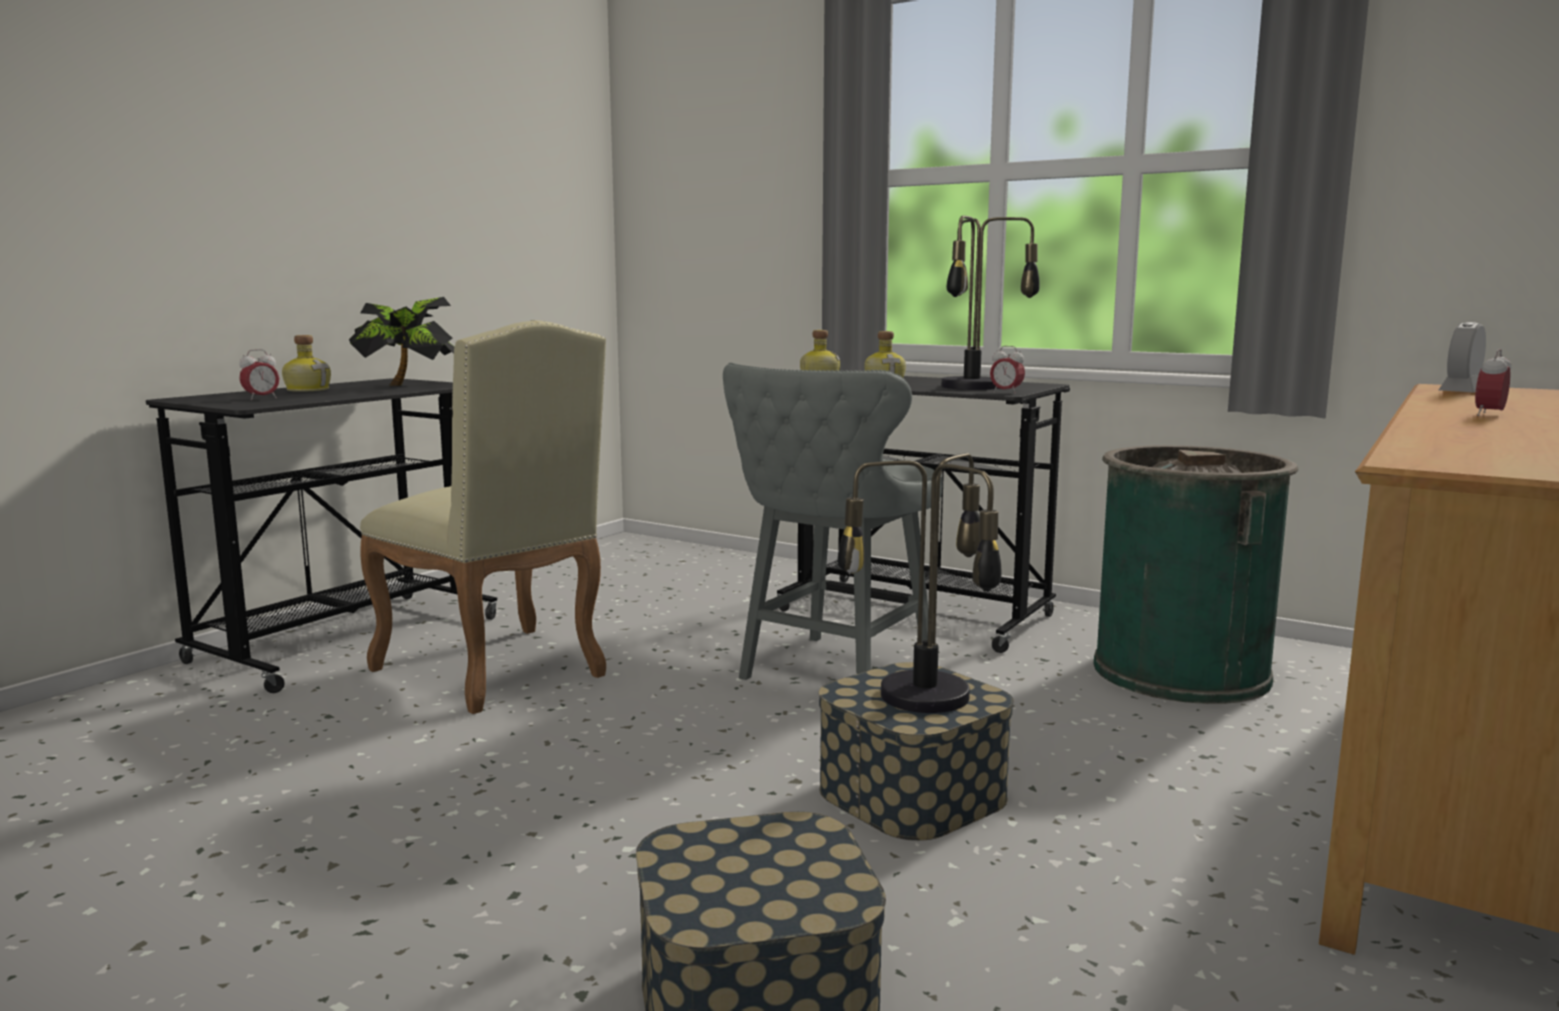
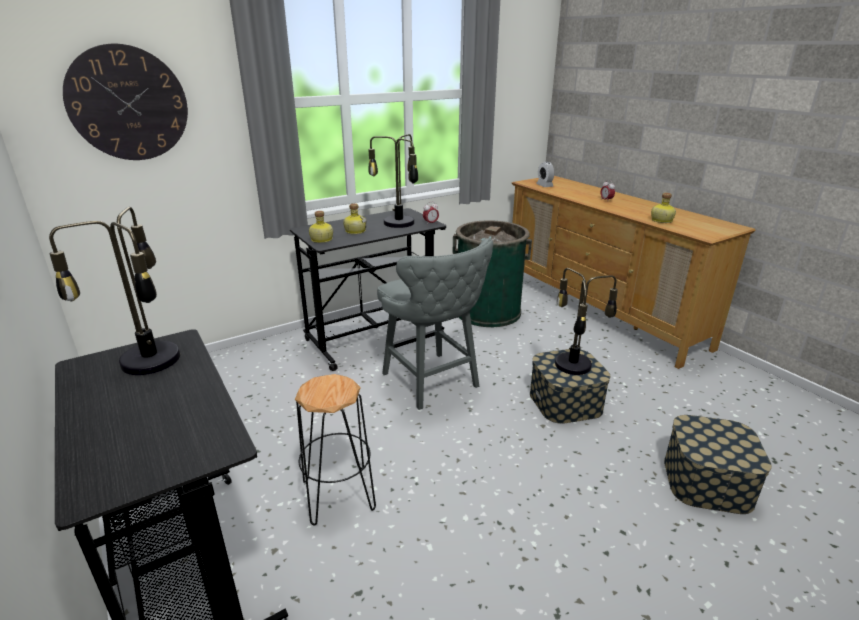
camera: 65 degrees left, 15 degrees up
(261, 399) = (167, 440): alarm clock -> none
(308, 390) = (116, 412): bottle -> bottle (660, 220)
(408, 385) = (149, 360): potted plant -> table lamp
(498, 672) = (339, 495): beige chair -> black stool
(715, 178) = (128, 104): none -> wall clock

